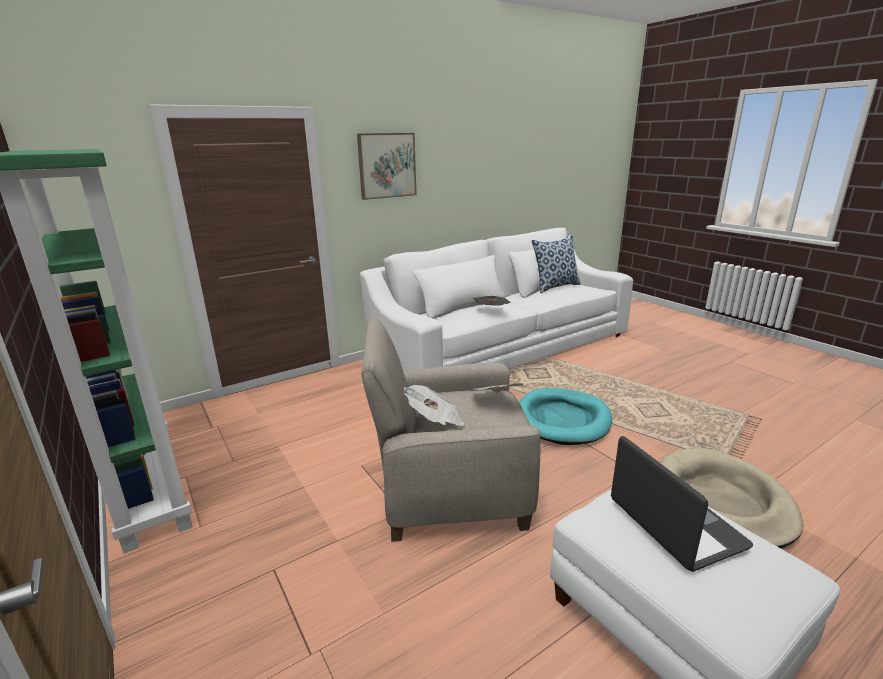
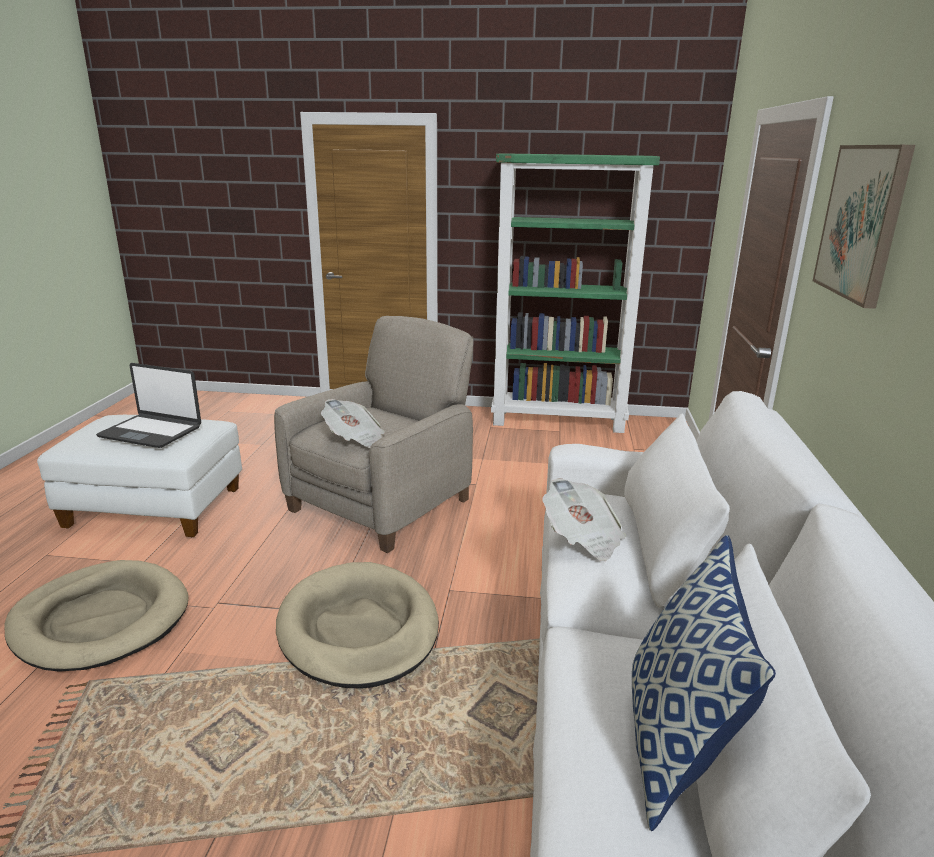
camera: 130 degrees right, 0 degrees up
(434, 420) = (377, 410): newspaper -> none
(562, 419) = (358, 629): turquoise dog bed -> beige dog bed

